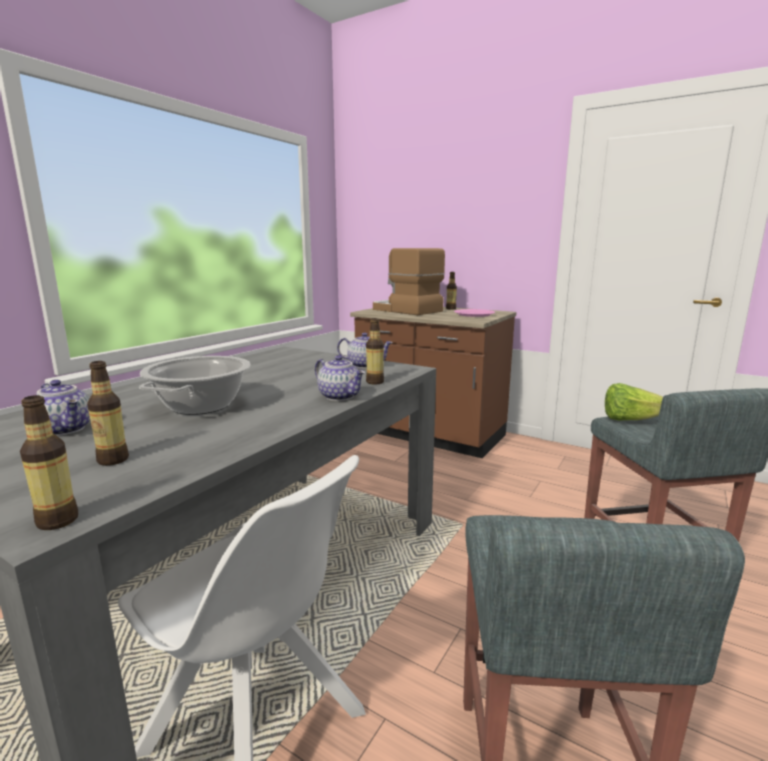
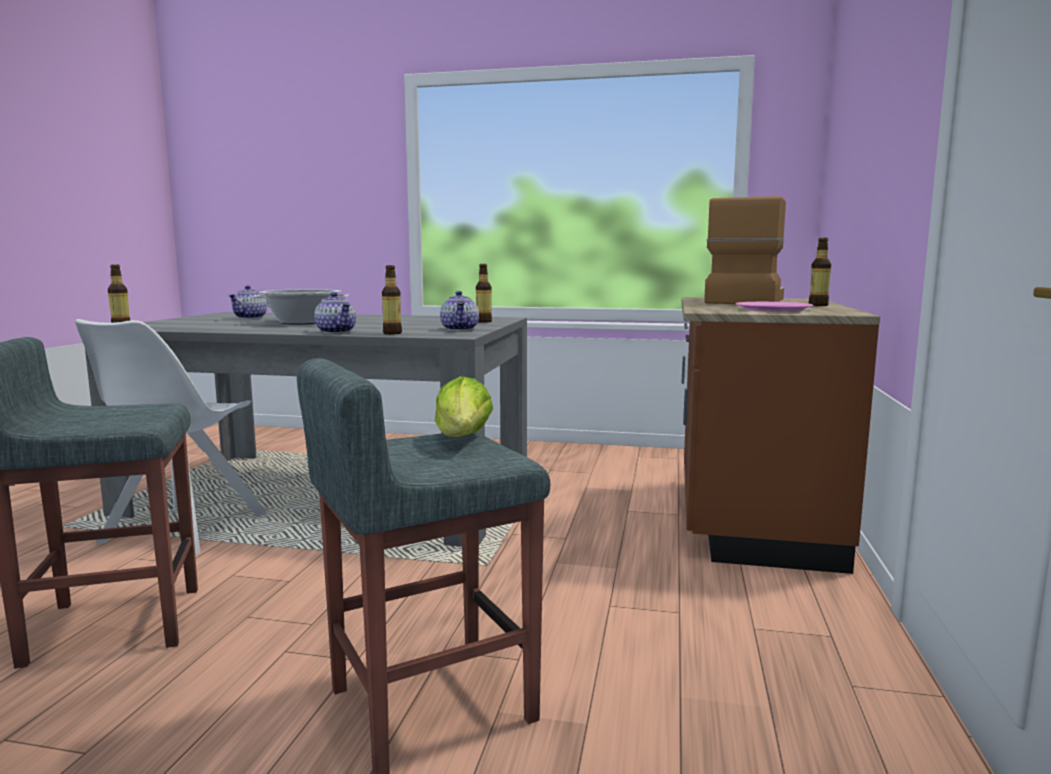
camera: 70 degrees right, 5 degrees down
(113, 460) = (197, 324): bottle -> bottle (483, 321)
(340, 396) = (337, 332): teapot -> teapot turned 60 degrees counterclockwise

